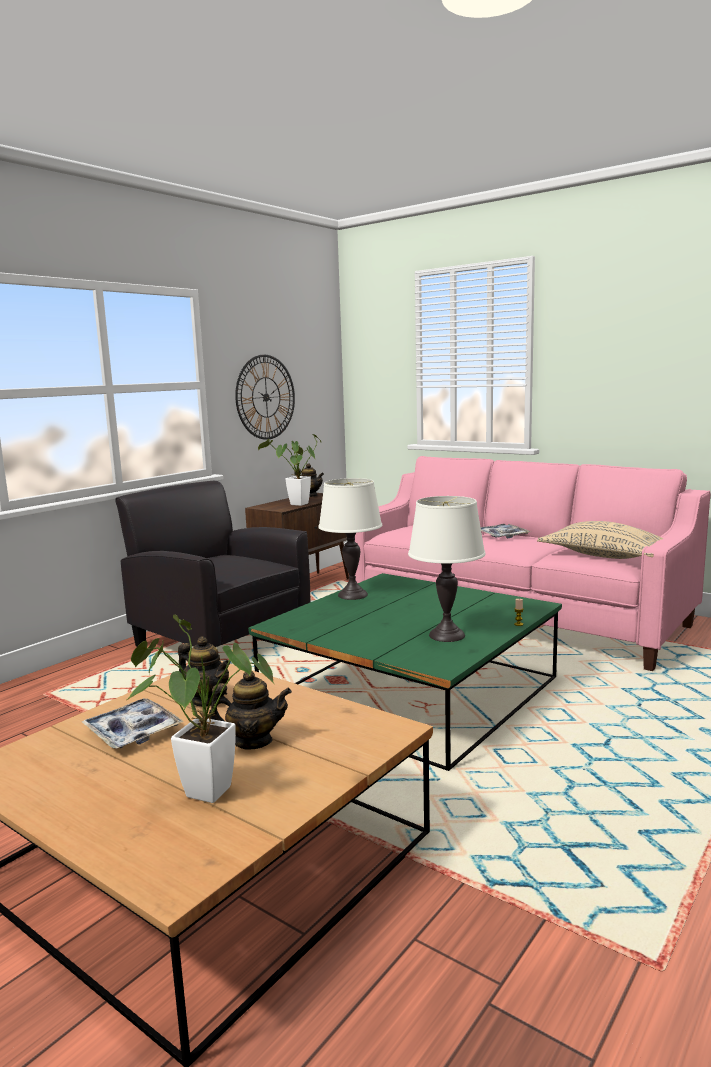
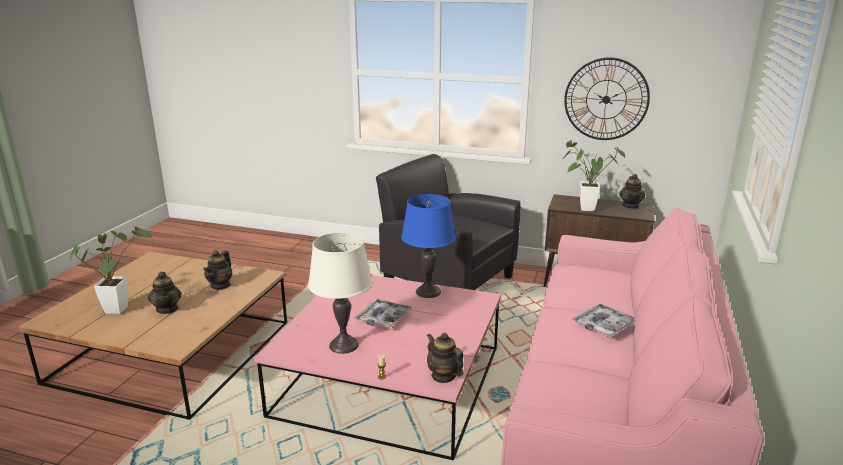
camera: 70 degrees right, 10 degrees up
(133, 732) = (183, 277): tray -> tray (383, 318)
(220, 639) = (448, 281): black armchair -> black armchair turned 75 degrees counterclockwise
(352, 595) = (428, 292): white table lamp -> blue table lamp
(410, 691) = (389, 380): green coffee table -> pink coffee table
(525, 603) = (443, 376): none -> teapot
(604, 556) = (561, 398): beige pillow -> none

